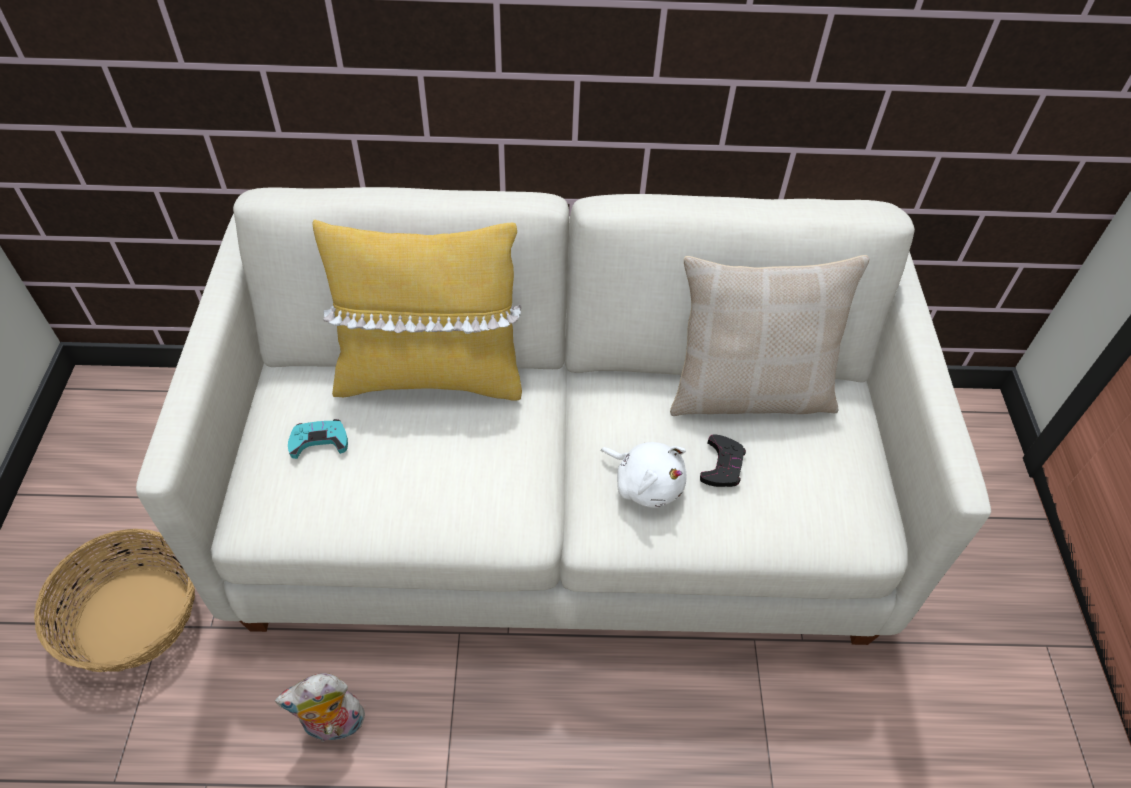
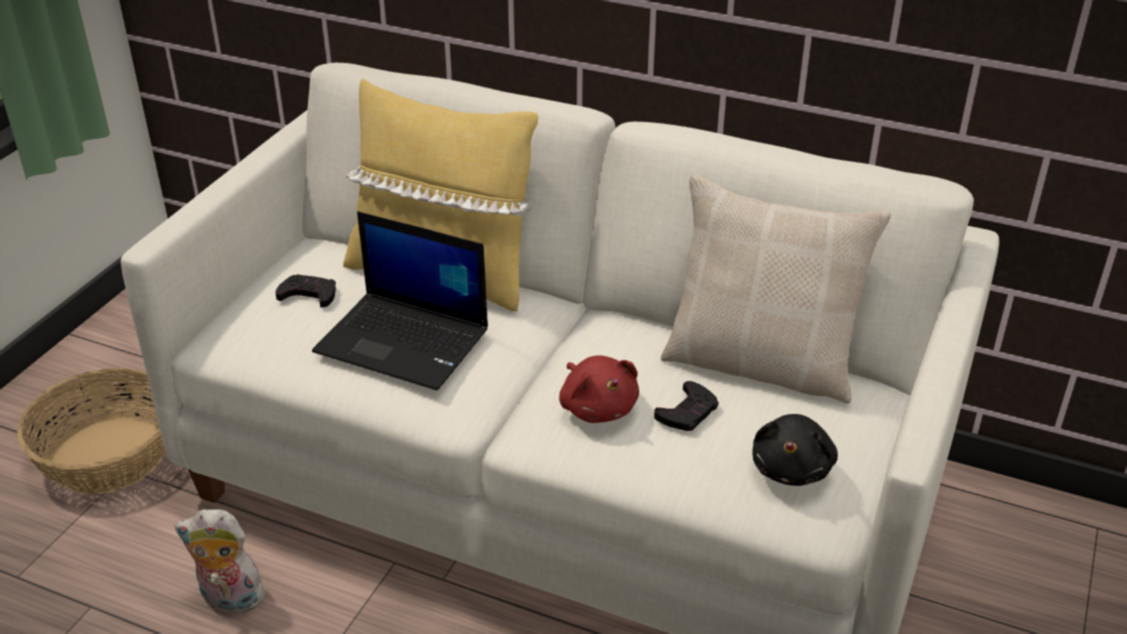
camera: 25 degrees right, 15 degrees down
(319, 441) = (308, 294): turquoise game controller -> black game controller
(441, 467) = (405, 341): none -> laptop
(645, 483) = (597, 407): white plush toy -> red plush toy
(829, 494) = (792, 468): none -> black plush toy

